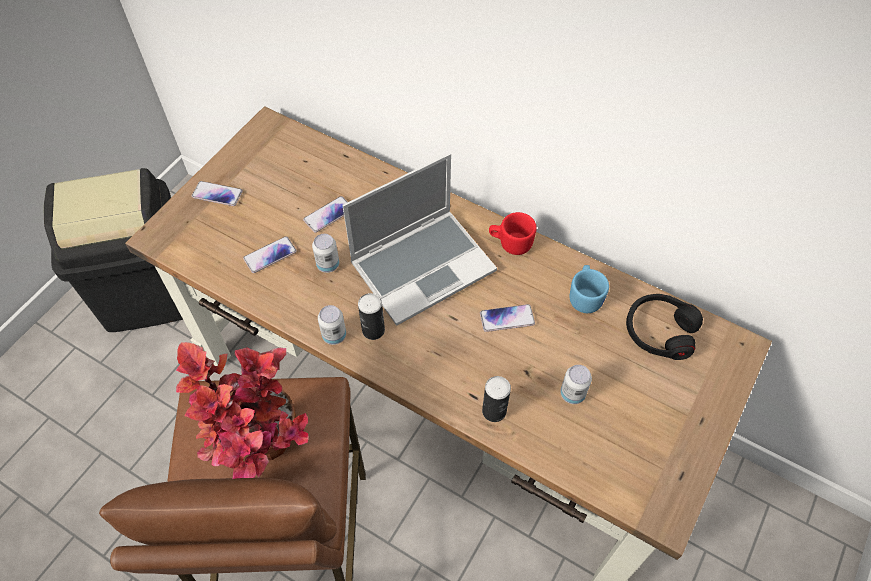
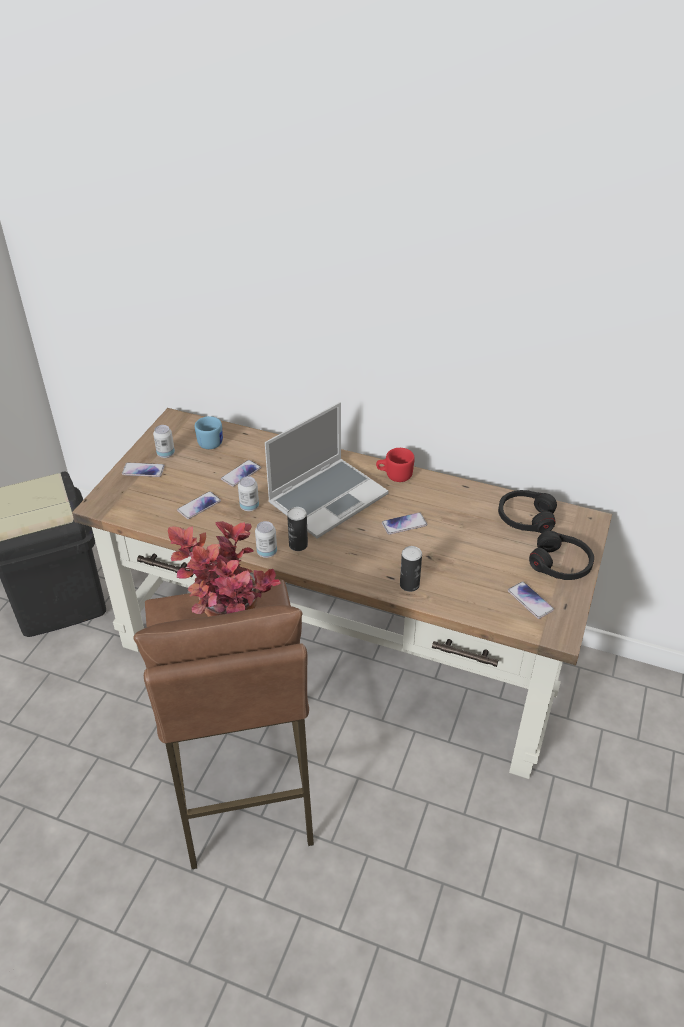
camera: 10 degrees left, 15 degrees down
(572, 394) = (468, 566): can -> can (166, 454)
(585, 296) = (462, 503): blue mug -> blue mug (210, 441)
(638, 460) = (530, 600): none -> phone
(689, 409) = (560, 564): none -> black headphones

